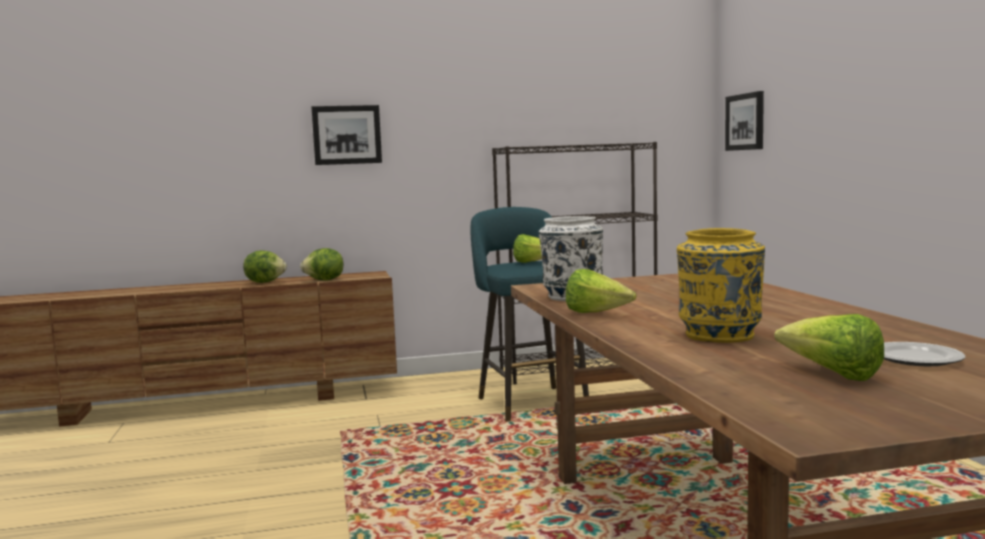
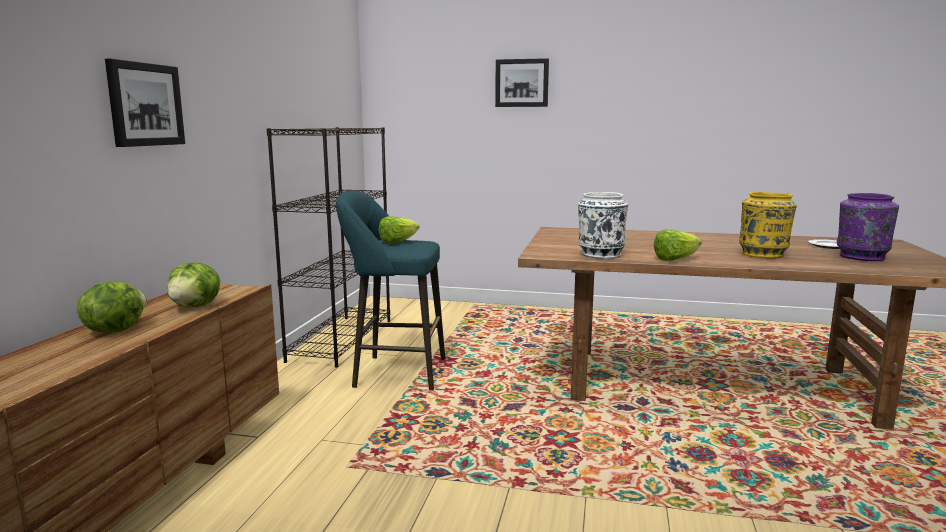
camera: 65 degrees left, 5 degrees up
(745, 122) = (404, 113): picture -> picture (522, 83)
(832, 375) = (861, 257): lettuce -> purple vase

